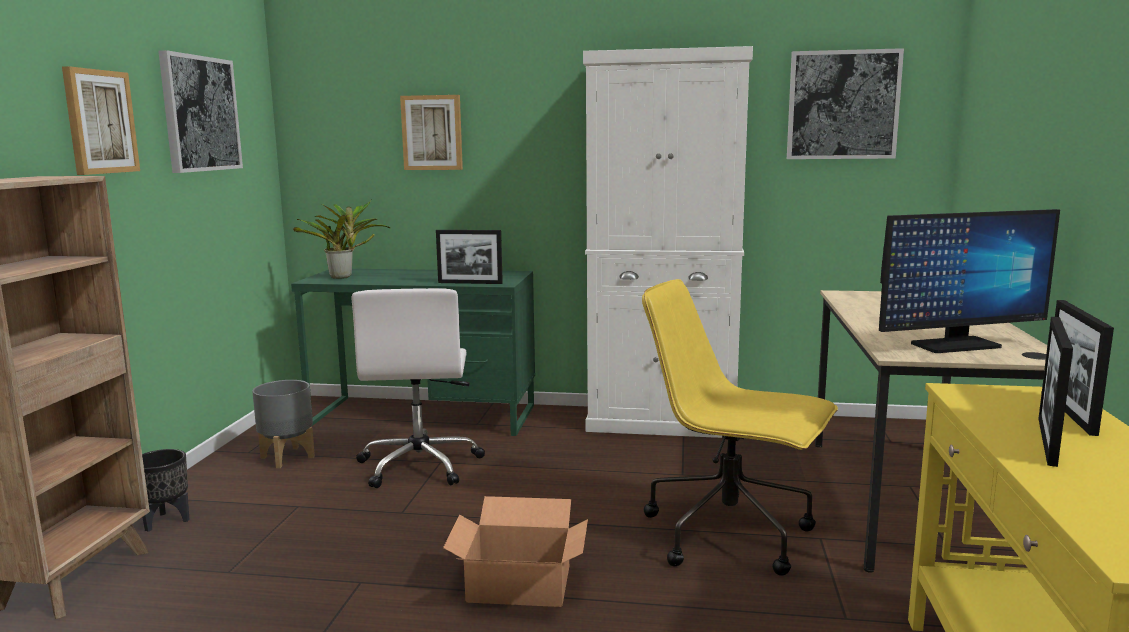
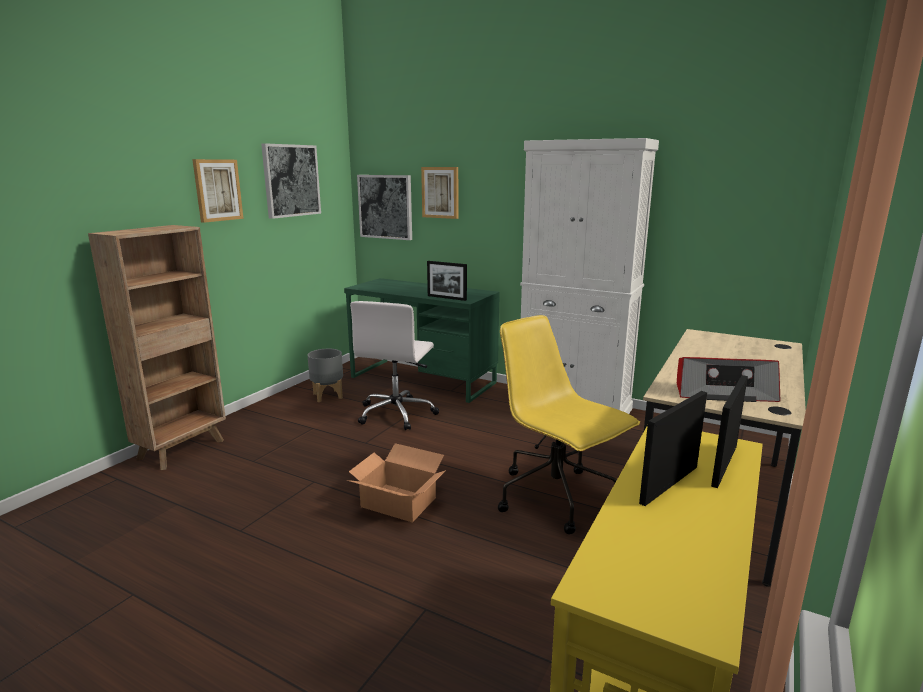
camera: 20 degrees right, 5 degrees up
(166, 521) = (242, 424): black planter -> none
(344, 277) = (378, 286): potted plant -> none
(842, 105) = (734, 182): picture -> picture (385, 207)
(955, 345) = (723, 392): monitor -> radio

